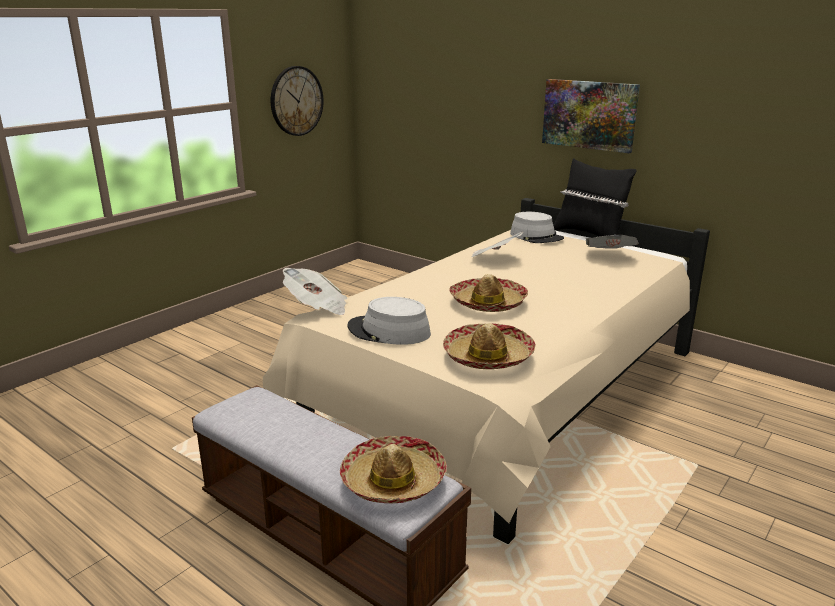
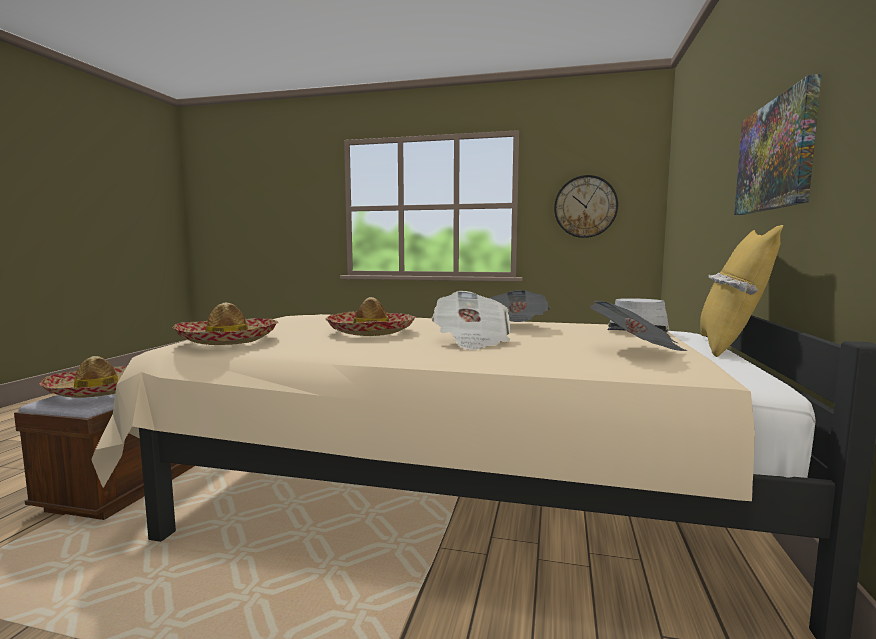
camera: 65 degrees right, 15 degrees down
(317, 307) = (321, 312): newspaper -> newspaper (471, 341)
(388, 331) = (278, 322): grey hat -> none
(589, 235) = (730, 346): black pillow -> yellow pillow

